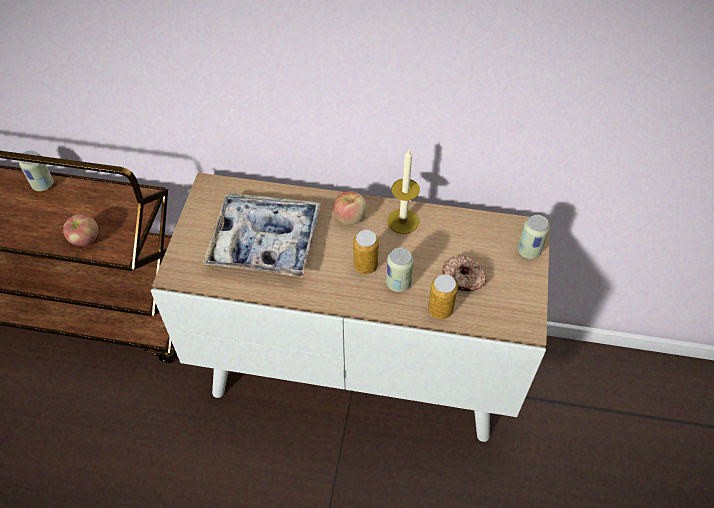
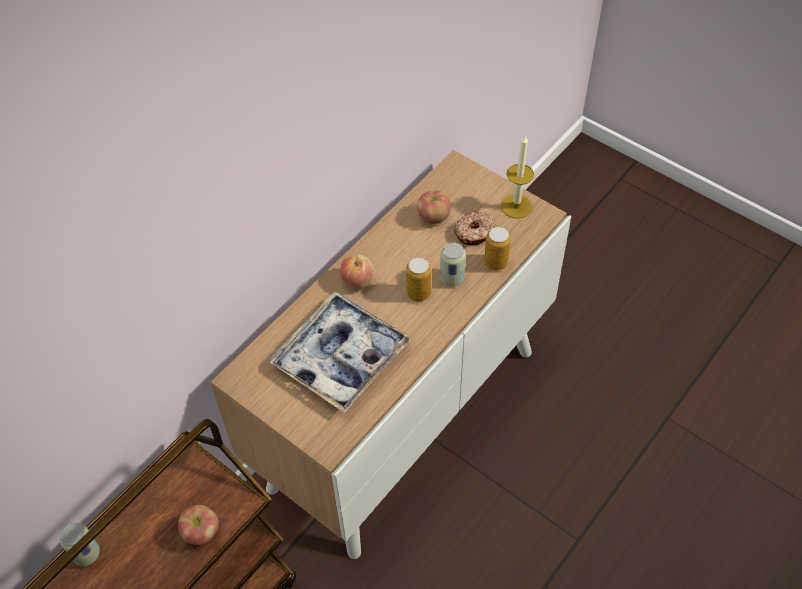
camera: 60 degrees left, 0 degrees up
(403, 221) = (388, 245): candle -> candle (516, 206)
(458, 239) = (433, 217): none -> apple
(528, 251) = (475, 178): can -> none

